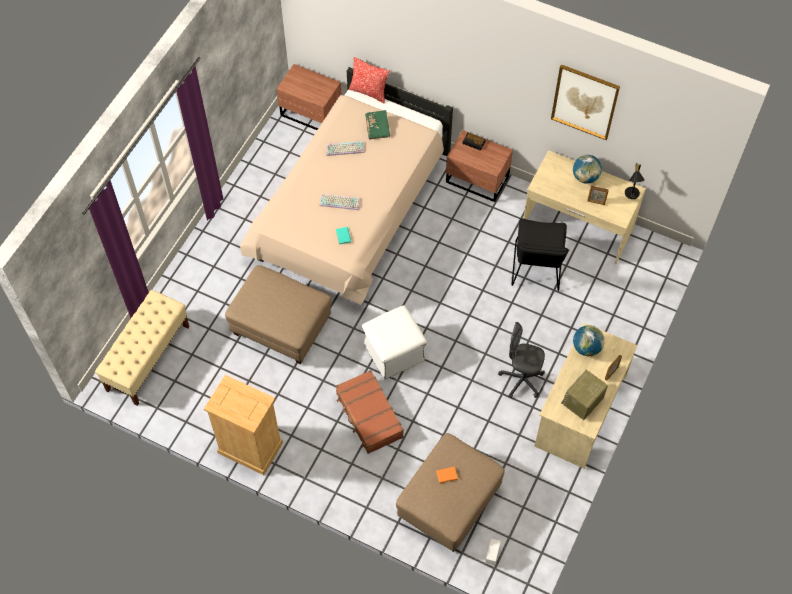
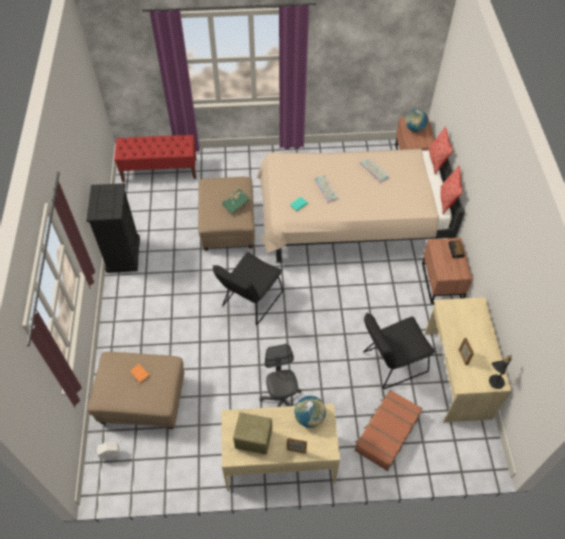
camera: 60 degrees right, 5 degrees down
(148, 358) = (160, 170): beige bench -> red bench
(250, 448) = (123, 255): beige dresser -> black dresser
(369, 416) = (187, 312): brown suitcase -> brown suitcase (386, 432)
(377, 128) = (408, 180): green book -> green book (236, 204)
(393, 353) = (250, 301): white ottoman -> black chair
(422, 113) = (447, 200): none -> pillow
(585, 101) = (519, 268): picture -> none
(585, 177) = (481, 337): globe -> globe (414, 129)

